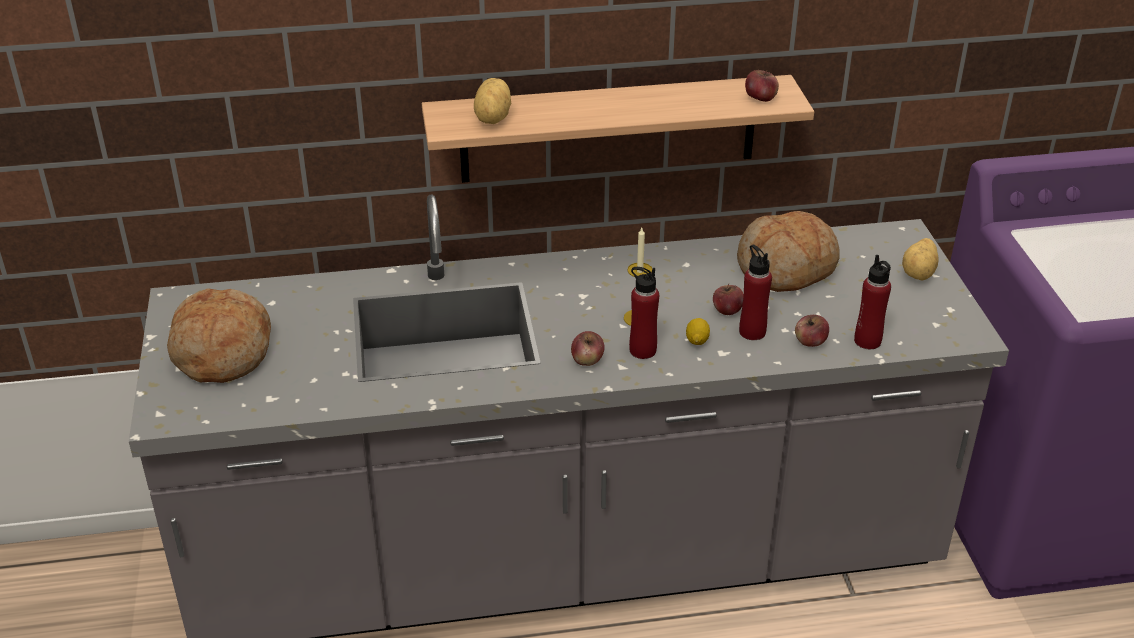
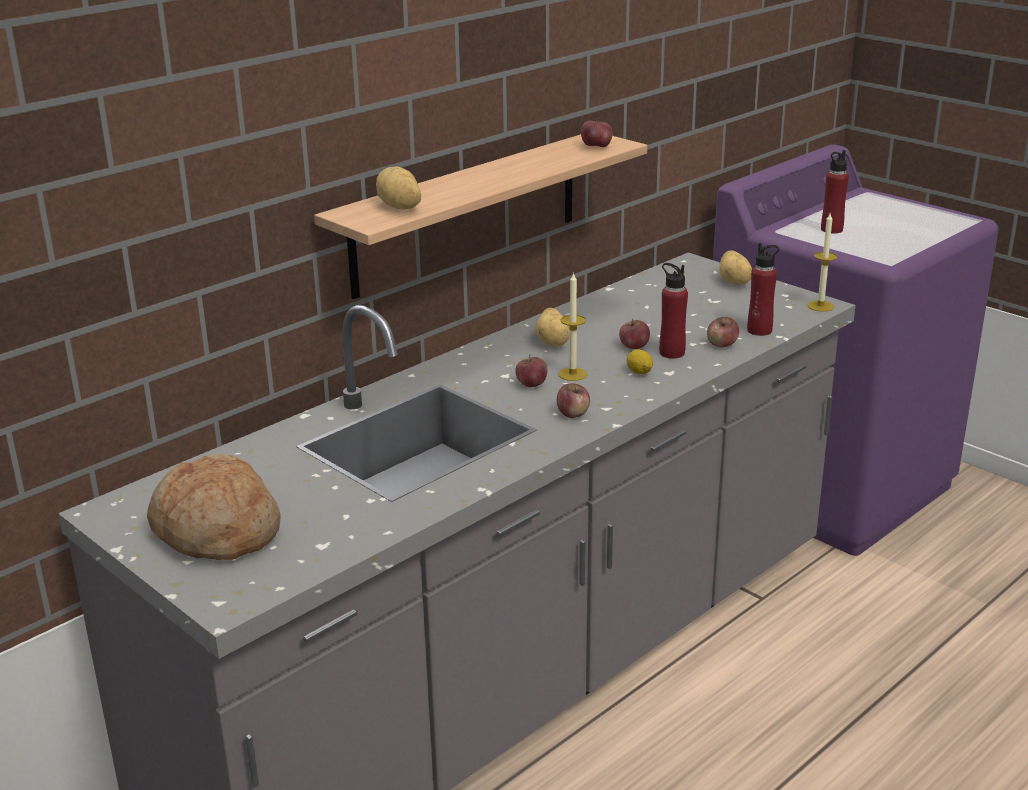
camera: 35 degrees left, 10 degrees down
(591, 314) = (531, 384): none -> apple
(642, 350) = (607, 392): red bottle -> red bottle (831, 229)
(663, 277) = (553, 342): none -> potato
(787, 268) = (639, 308): bread -> none
(968, 337) = (820, 306): none -> candle

